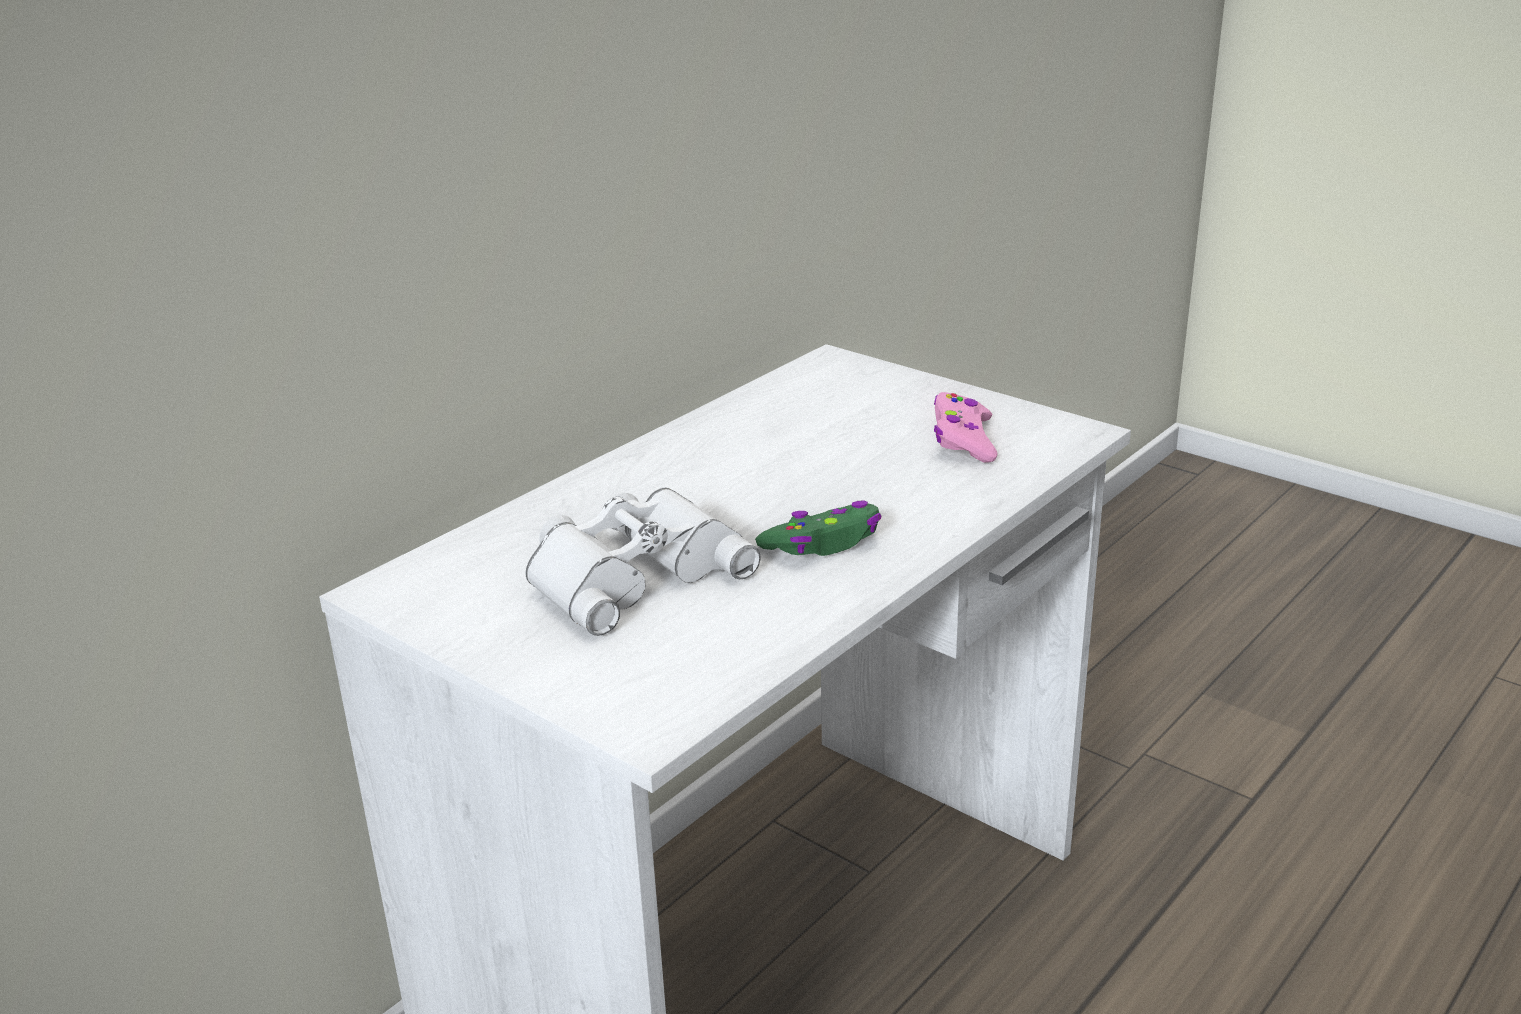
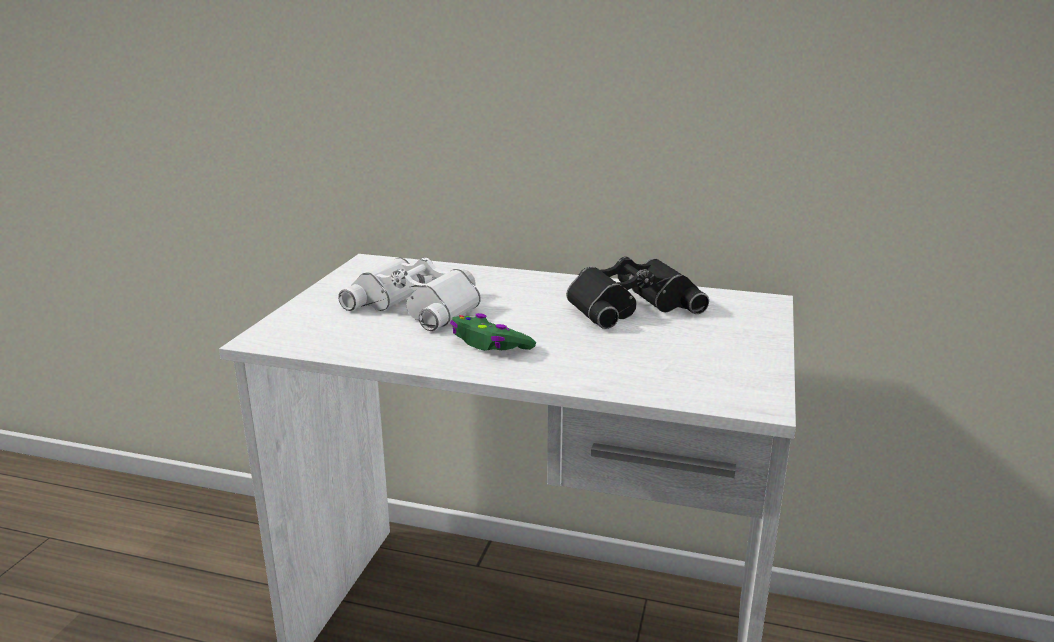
camera: 65 degrees right, 5 degrees down
(770, 431) = (630, 303): none -> black binoculars
(963, 440) = (688, 362): pink game controller -> none

